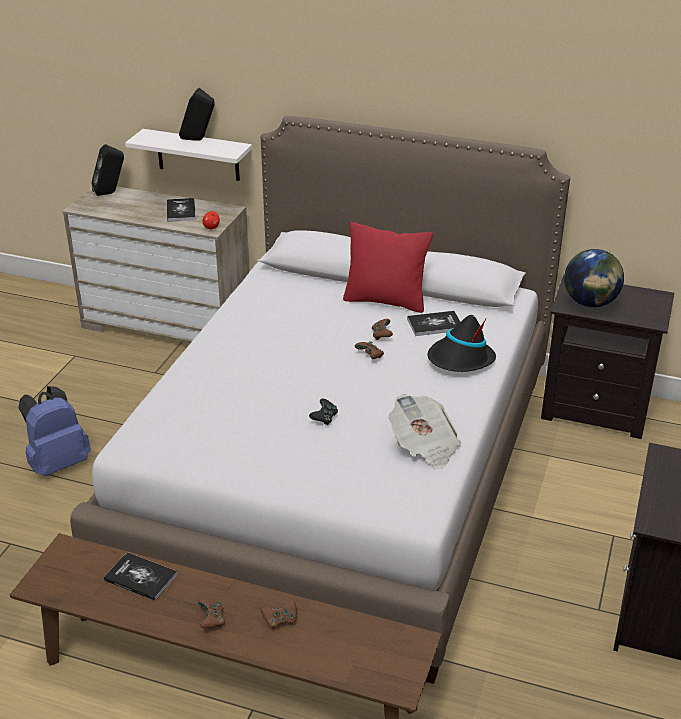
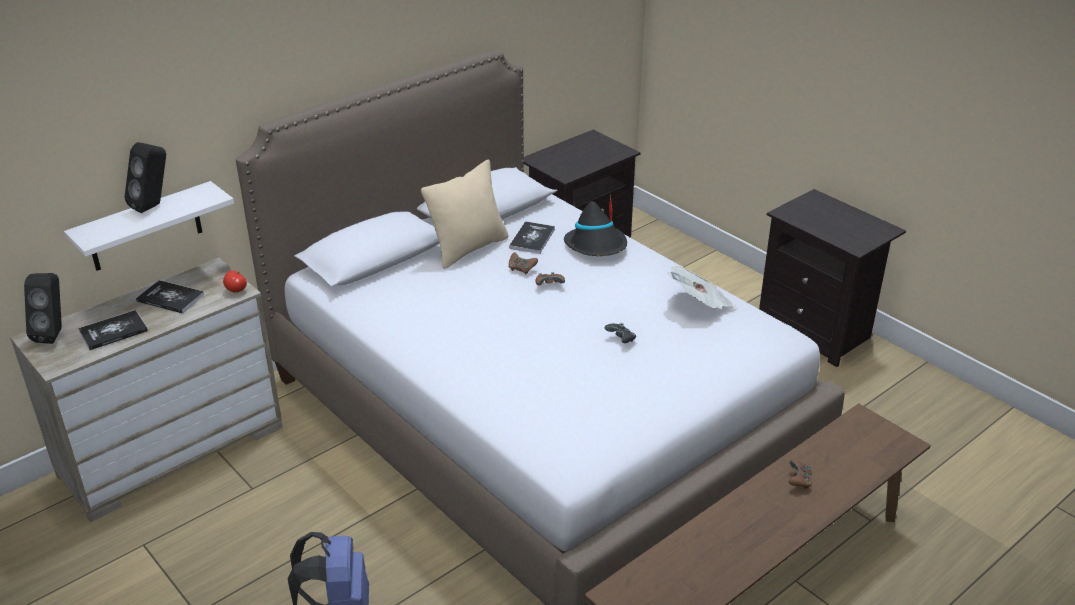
camera: 60 degrees left, 0 degrees up
(140, 577) = (692, 551): book -> book (113, 331)
(212, 620) = (777, 522): brown game controller -> none
(385, 301) = (468, 248): red pillow -> beige pillow
(590, 303) = (572, 164): globe -> none

